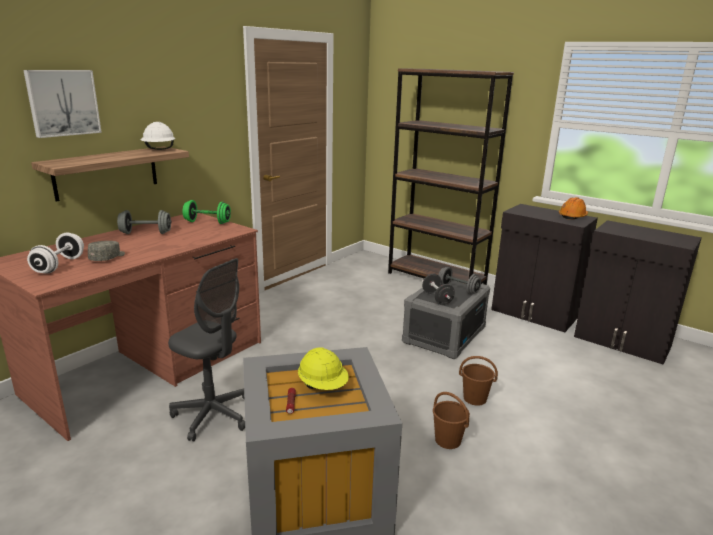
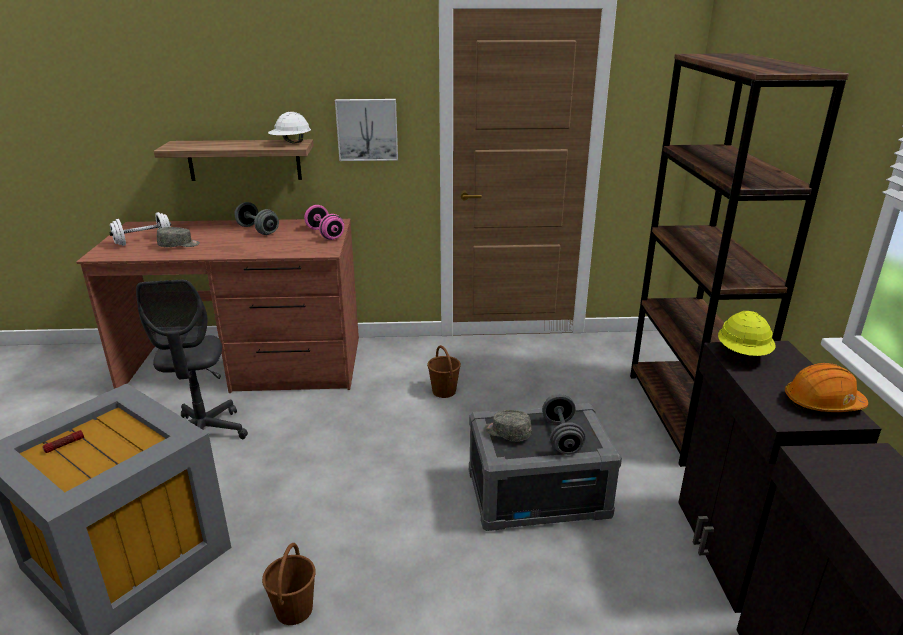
camera: 50 degrees right, 5 degrees up
(63, 102) = (200, 86): picture -> picture (367, 129)
(207, 222) = (325, 234): green dumbbell -> pink dumbbell
(323, 386) = (111, 447): yellow hard hat -> yellow hard hat (743, 354)
(437, 298) = (507, 433): black dumbbell -> grey cap
(475, 398) = (411, 593): brown bucket -> brown bucket (444, 391)

